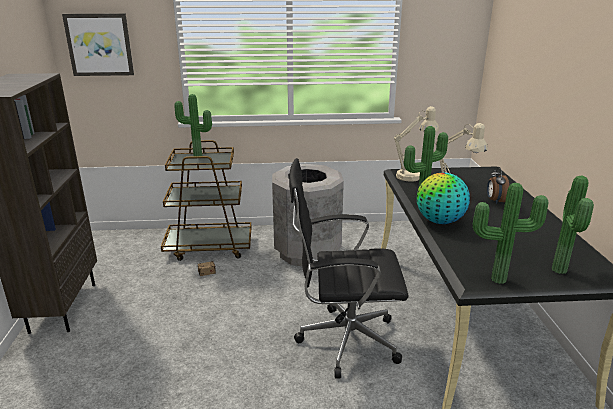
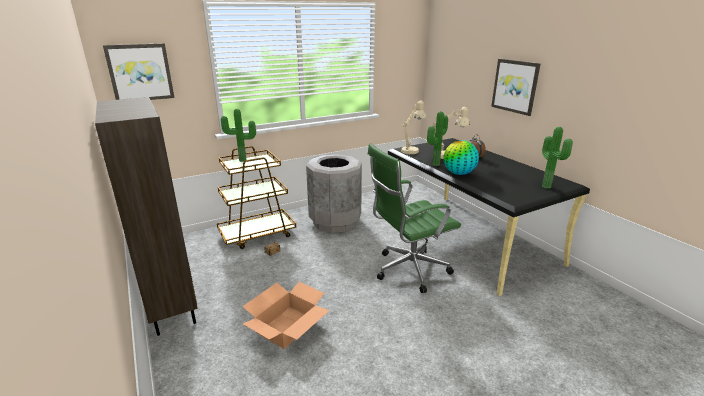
camera: 25 degrees left, 0 degrees up
(147, 366) = (287, 326): none -> cardboard box
(343, 341) = (408, 270): black office chair -> green office chair
(497, 278) = (523, 197): potted plant -> none
(574, 99) = (515, 86): none -> picture

